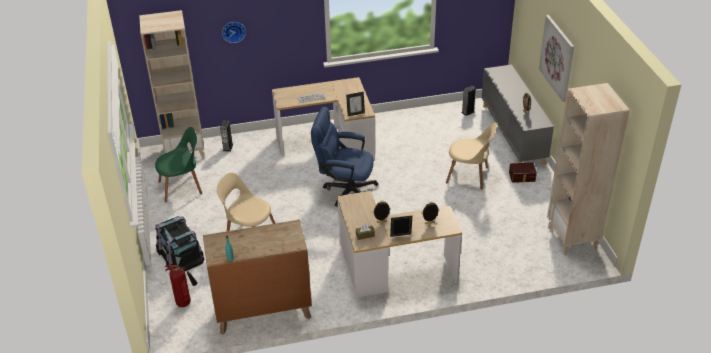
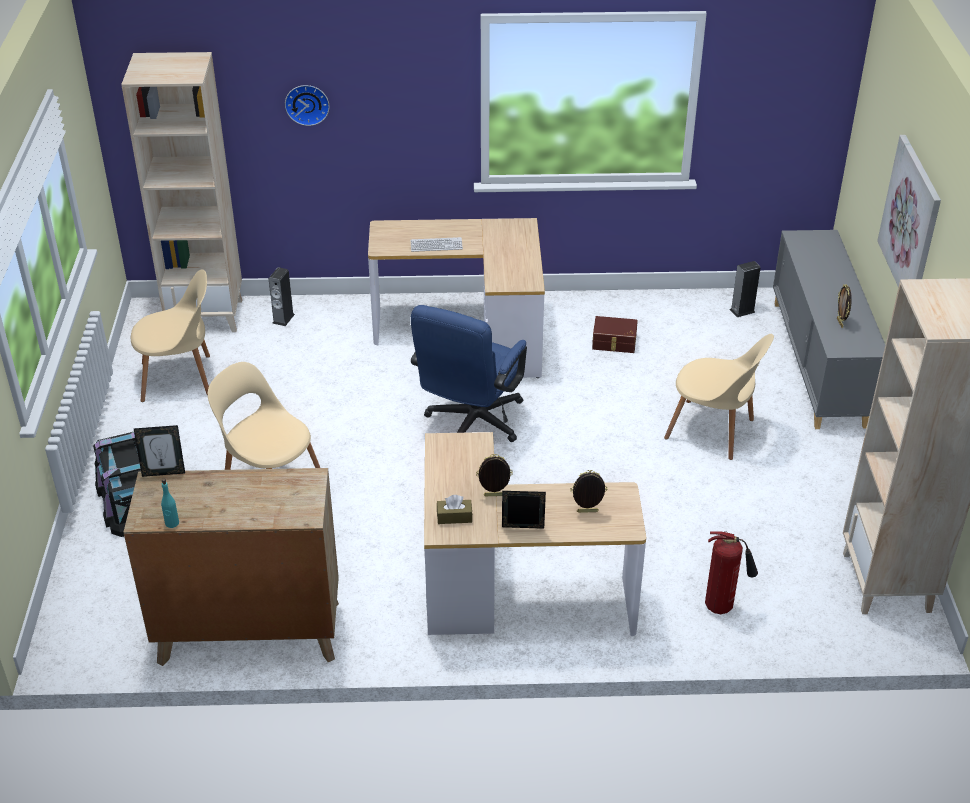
camera: 10 degrees right, 0 degrees up
(182, 187) = (180, 378): green chair -> beige chair
(185, 303) = (114, 594): fire extinguisher -> fire extinguisher (722, 606)
(345, 190) = (471, 425): blue office chair -> blue office chair turned 90 degrees counterclockwise
(355, 114) = (509, 284): picture frame -> picture frame (163, 472)
(522, 177) = (816, 447): brown storage box -> brown storage box (614, 343)

